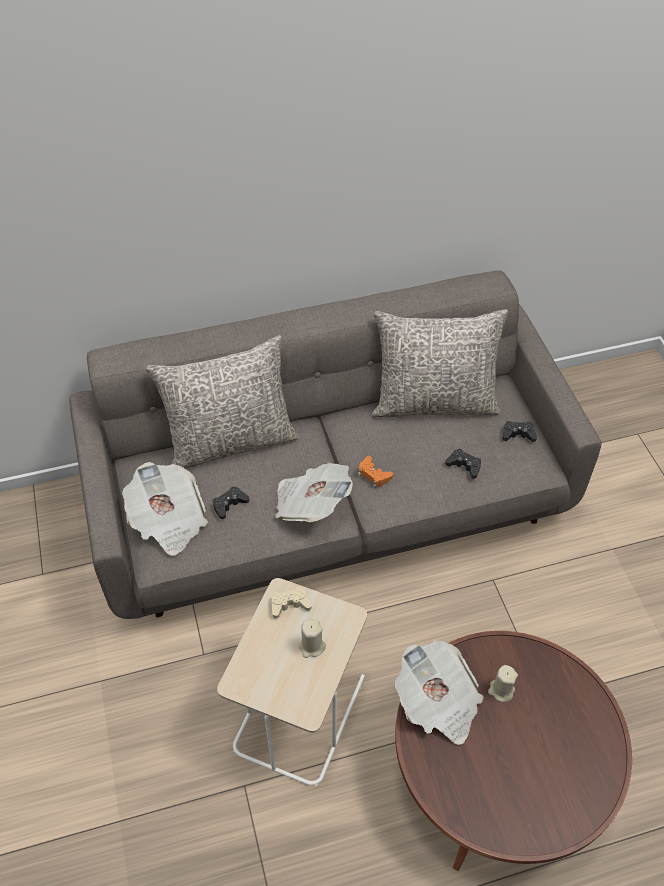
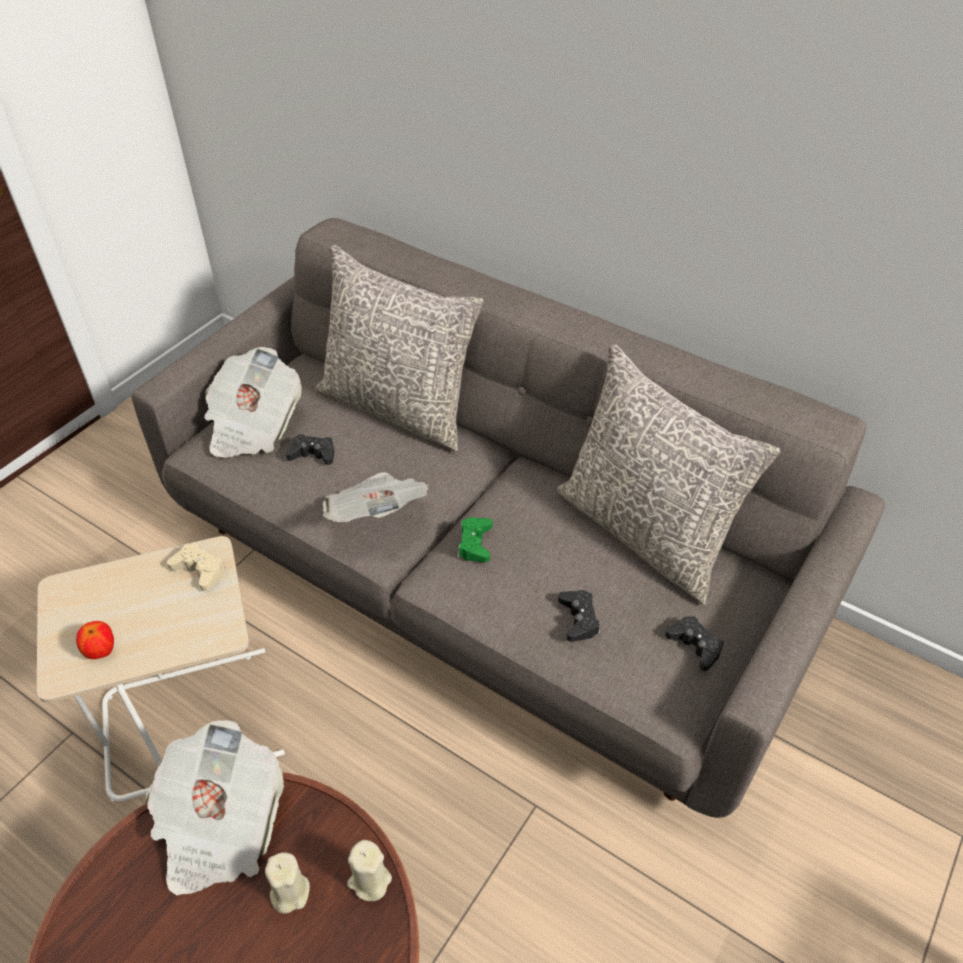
camera: 50 degrees right, 5 degrees down
(308, 683) = (101, 651): none -> apple
(311, 646) = (155, 624): beige candle -> beige candle (369, 881)
(373, 475) = (475, 543): orange game controller -> green game controller

